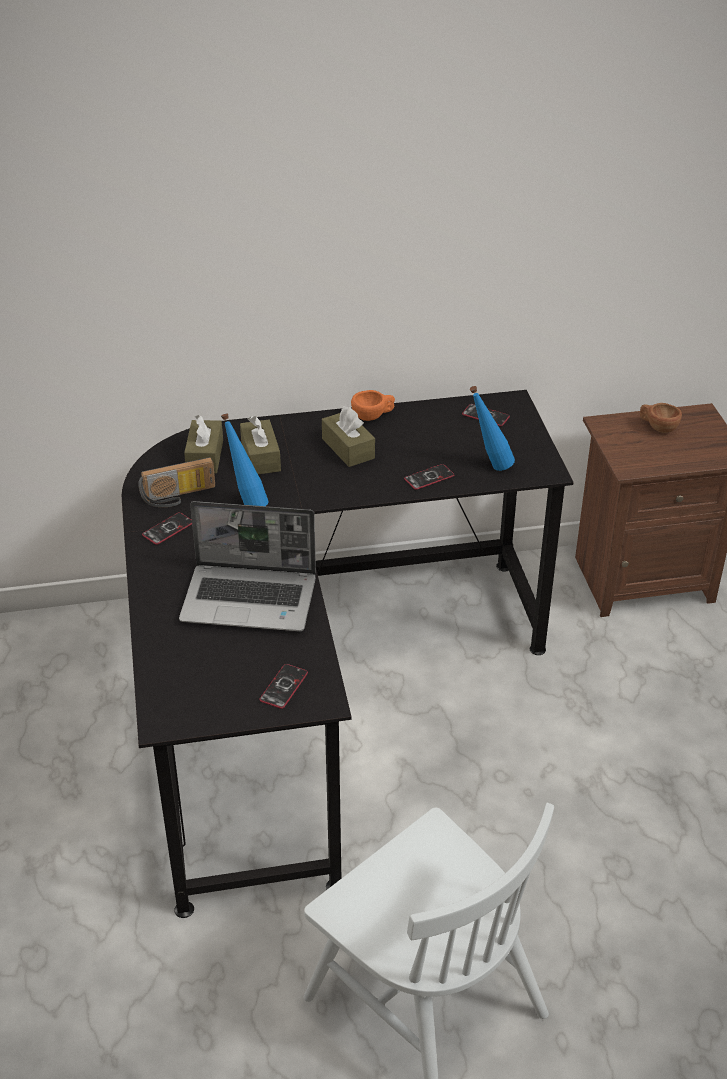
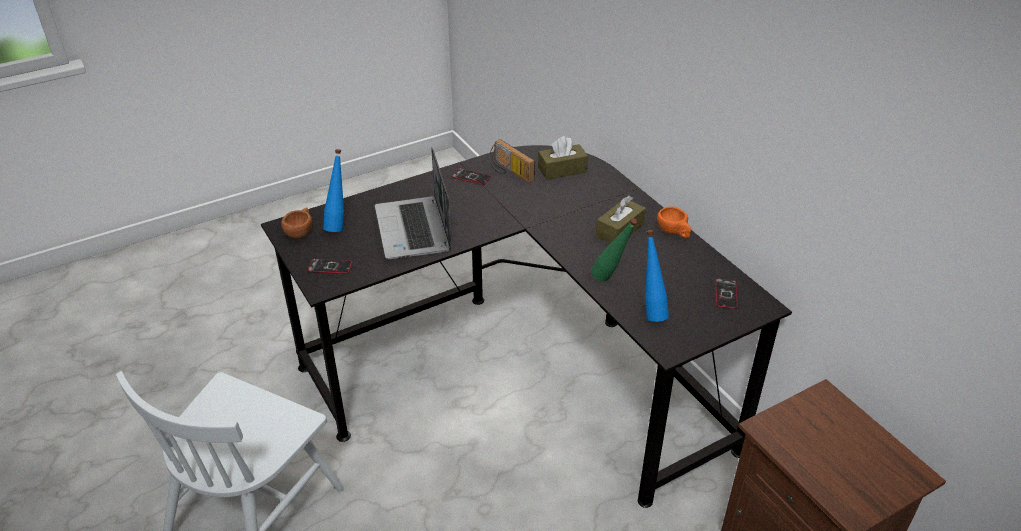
camera: 70 degrees right, 0 degrees up
(246, 503) = (520, 201): blue bottle -> blue bottle (339, 225)
(260, 457) = (578, 193): brown tissue box -> none
(429, 477) = (610, 281): phone -> green bottle
(657, 427) = (855, 439): brown cup -> brown cup (301, 232)

